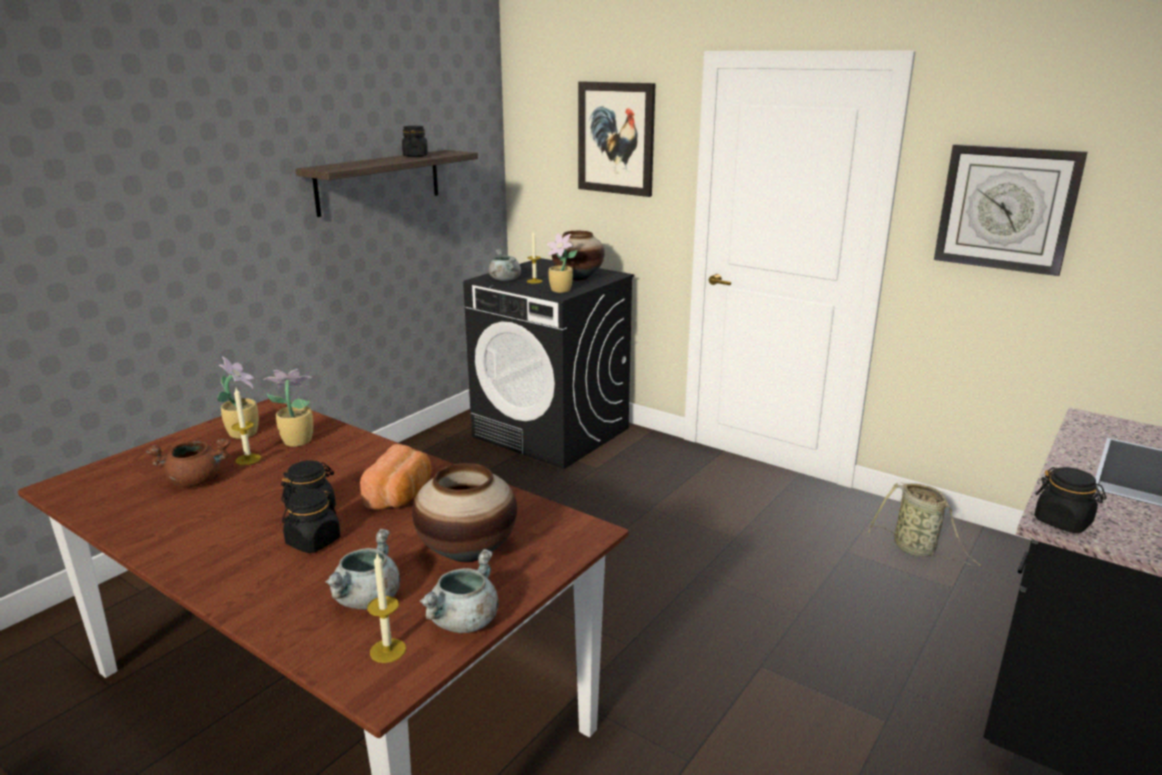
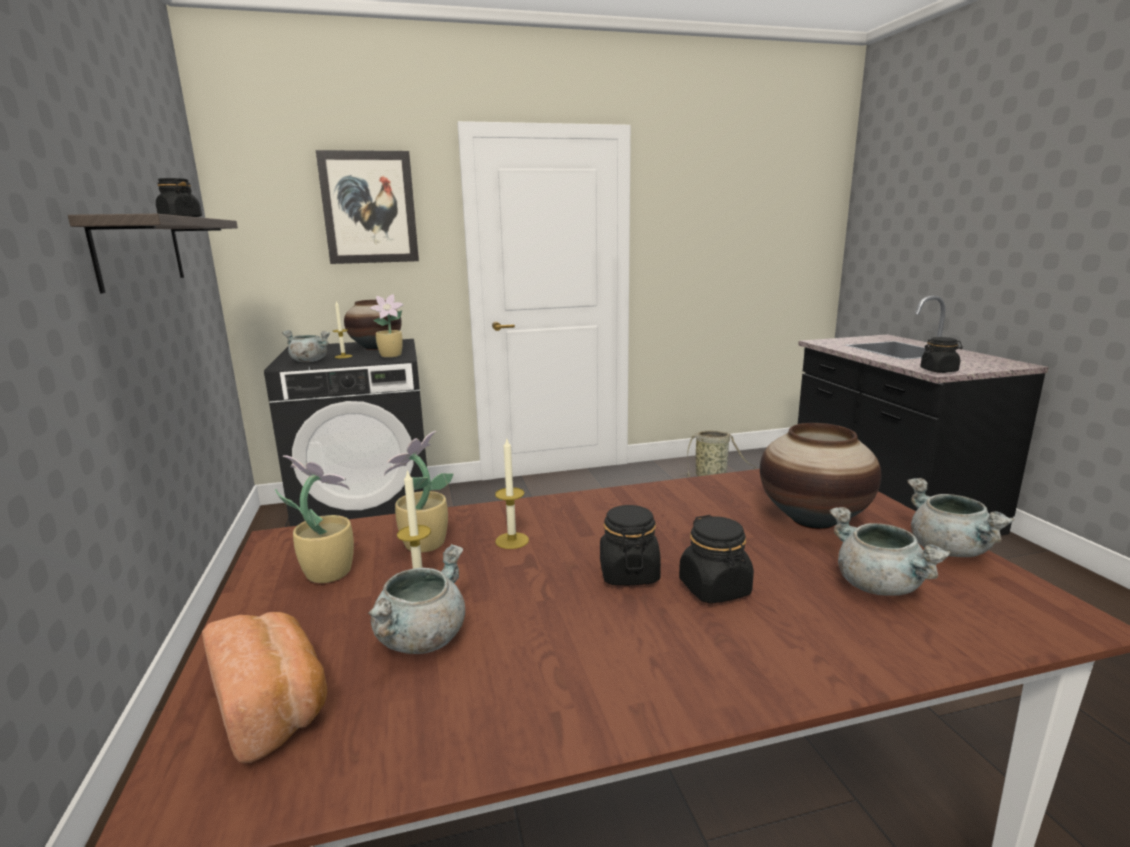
camera: 50 degrees left, 5 degrees down
(196, 481) = (421, 638): brown cooking pot -> grey cooking pot
(388, 650) = (993, 598): candle -> candle (512, 540)
(401, 495) = (656, 521): bread -> bread (273, 705)
(1006, 208) = (699, 233): wall clock -> none

